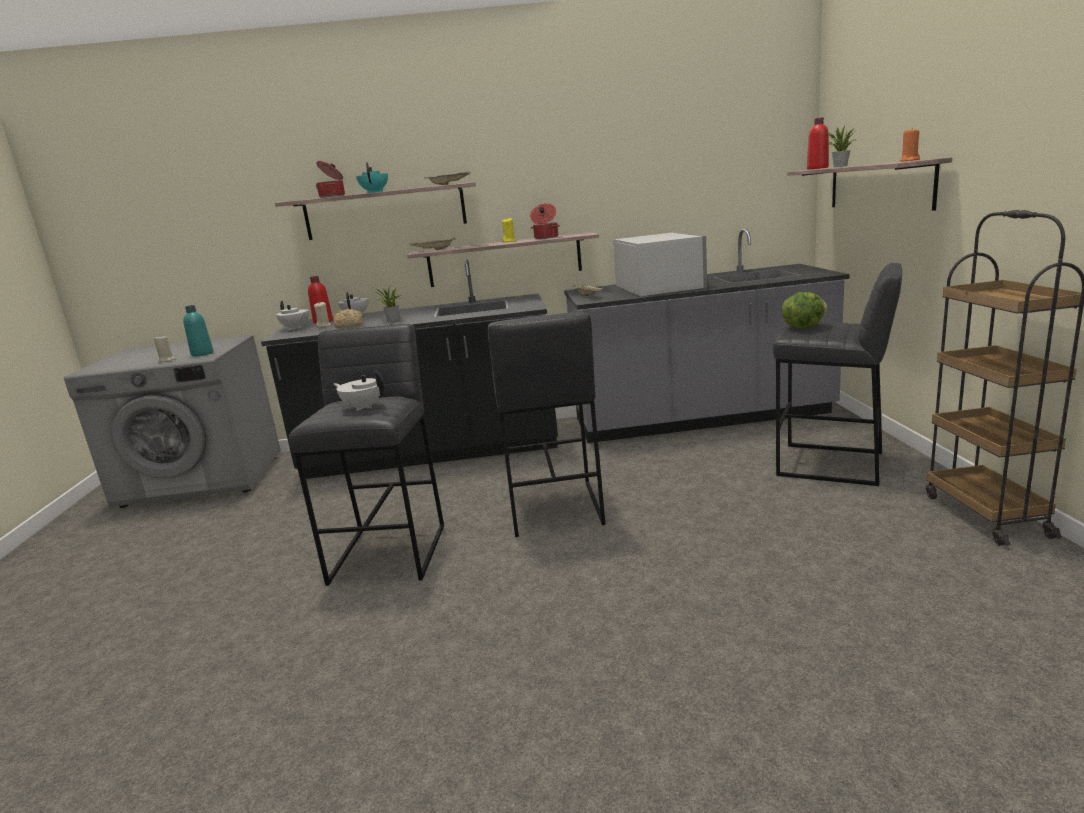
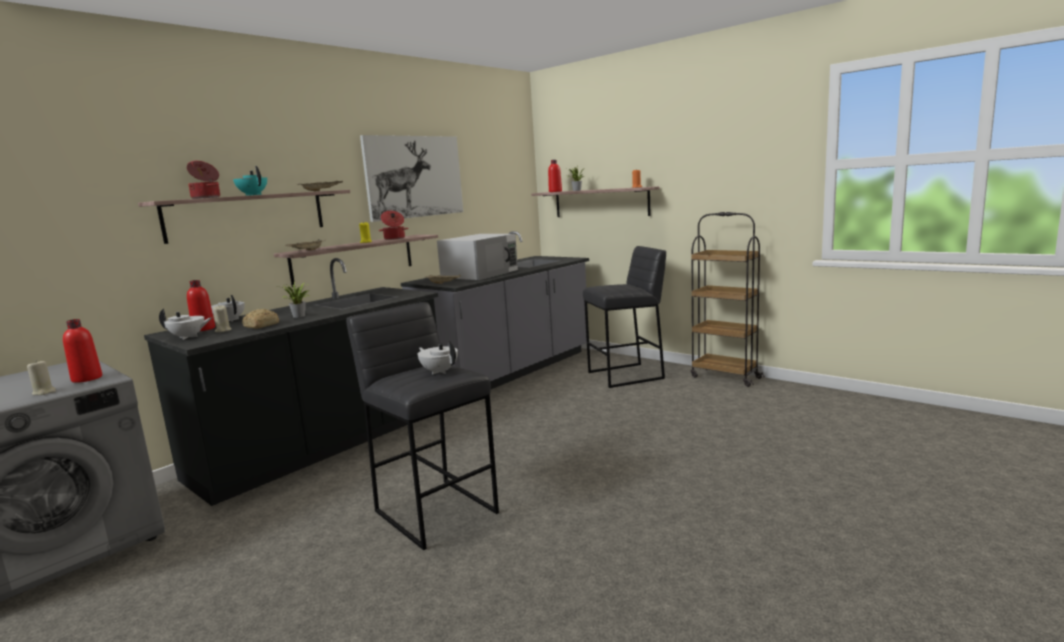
camera: 45 degrees left, 5 degrees down
(202, 354) = (87, 378): turquoise bottle -> red bottle
(363, 407) = (439, 371): white teapot -> white teapot turned 60 degrees clockwise
(554, 509) = (511, 444): grey stool -> none
(592, 159) = (414, 177): none -> picture
(658, 286) = (480, 273): white microwave -> white microwave turned 90 degrees clockwise
(802, 327) = (607, 288): lettuce -> none

